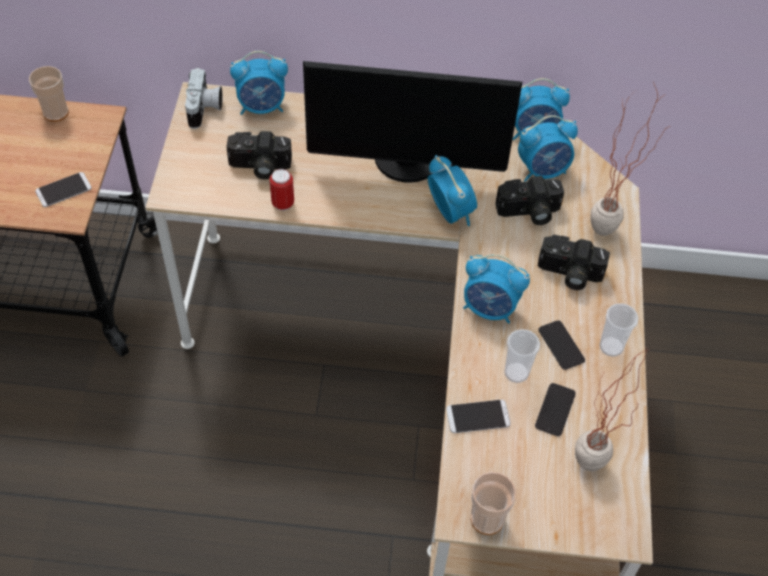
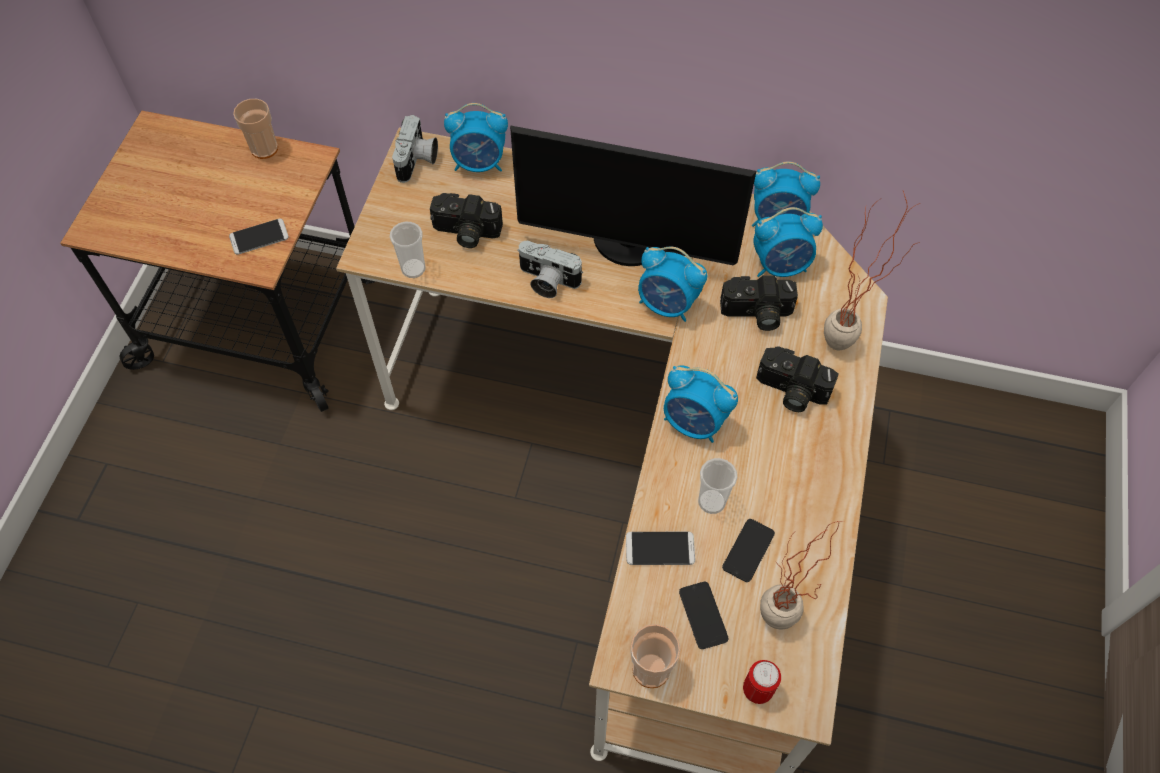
camera: 10 degrees right, 5 degrees up
(283, 203) = (484, 278): can -> can (757, 690)
(339, 201) = (547, 281): none -> camera
(450, 212) = (667, 305): alarm clock -> alarm clock turned 135 degrees clockwise
(561, 345) = (767, 475): phone -> phone (703, 615)
(611, 347) = (824, 483): cup -> cup (413, 268)

